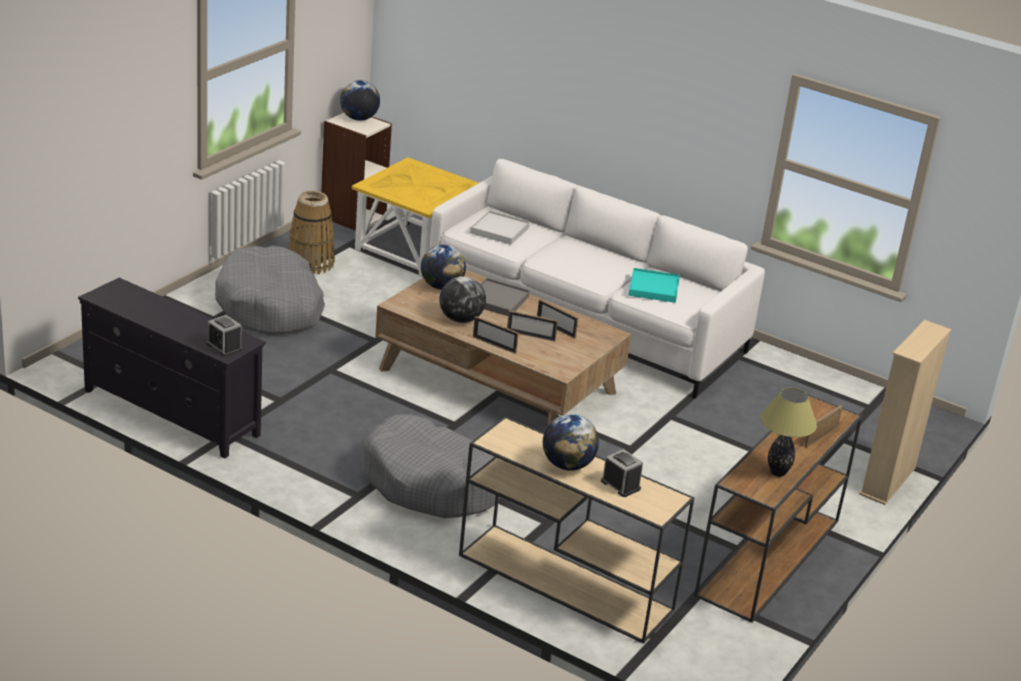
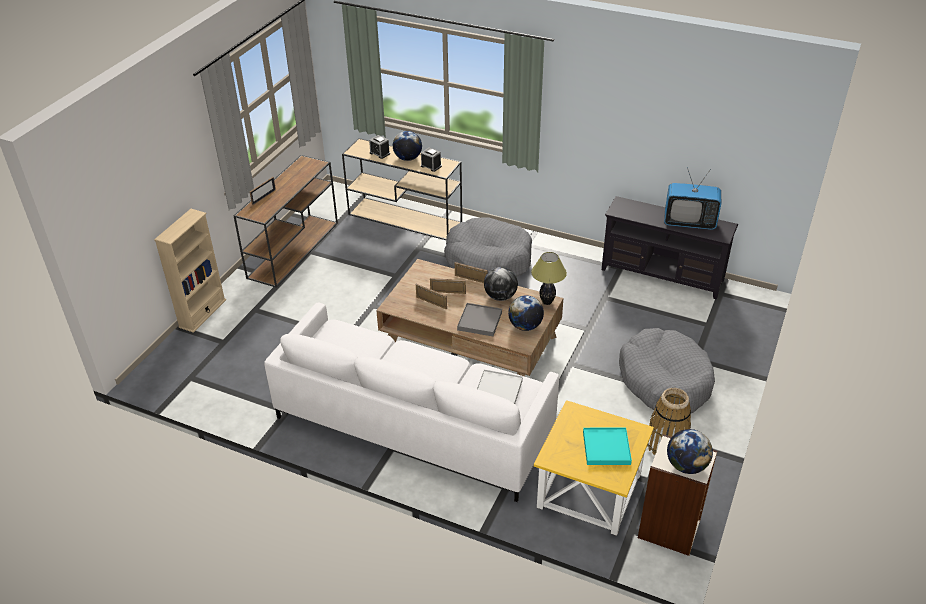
camera: 175 degrees right, 10 degrees up
(148, 309) = (689, 222): none -> television
(224, 347) = (625, 205): alarm clock -> alarm clock (431, 166)
(654, 288) = (359, 347): turquoise tray -> turquoise tray (606, 448)
(777, 473) = (295, 172): table lamp -> table lamp (547, 302)

